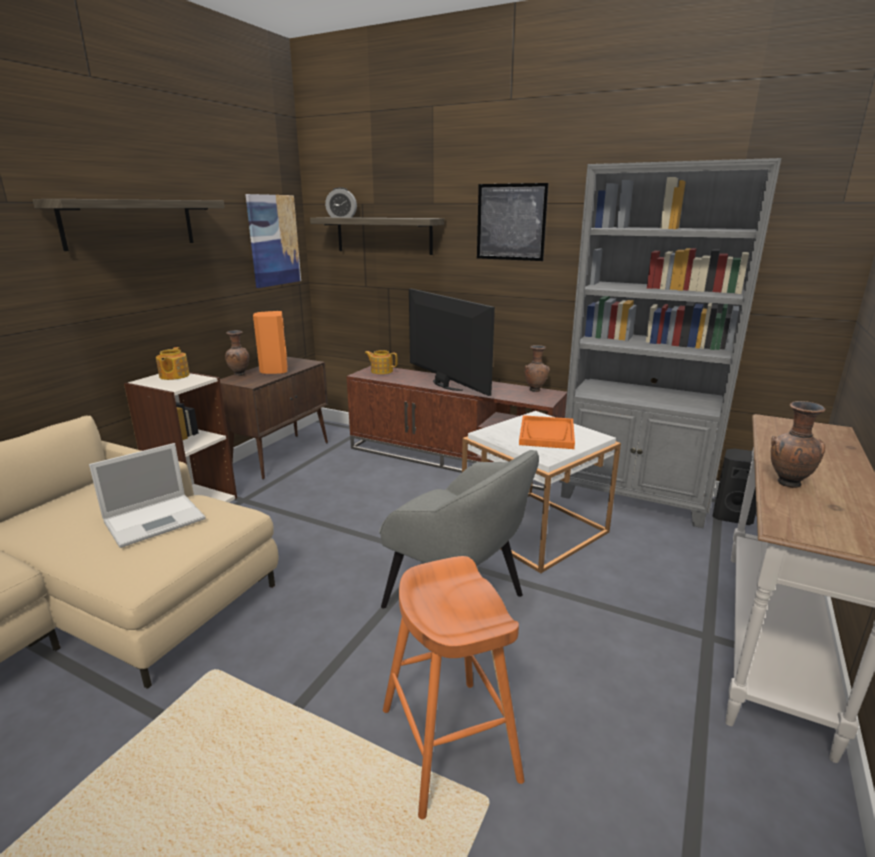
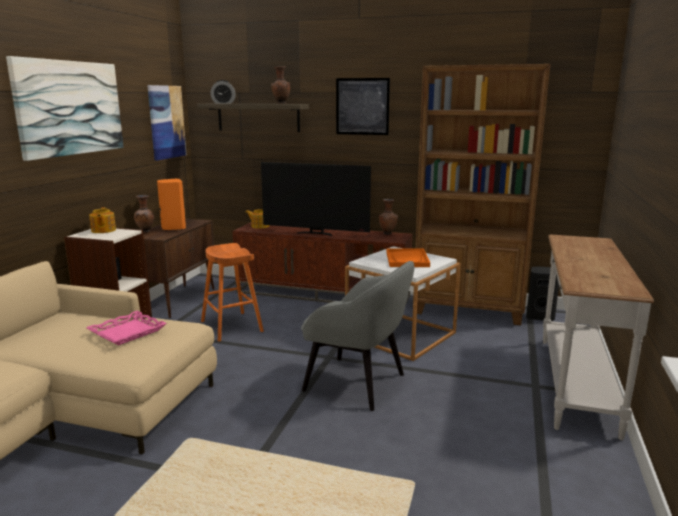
camera: 10 degrees left, 5 degrees down
(130, 223) = (70, 108): shelf -> picture
(156, 519) = (127, 332): laptop -> pink tray
(444, 385) = (316, 233): television -> television turned 150 degrees clockwise
(449, 744) = (378, 458): orange stool -> orange stool (231, 326)
(634, 498) = (469, 310): grey bookcase -> brown bookcase
(787, 484) = (576, 267): brown vase -> brown vase (281, 103)

